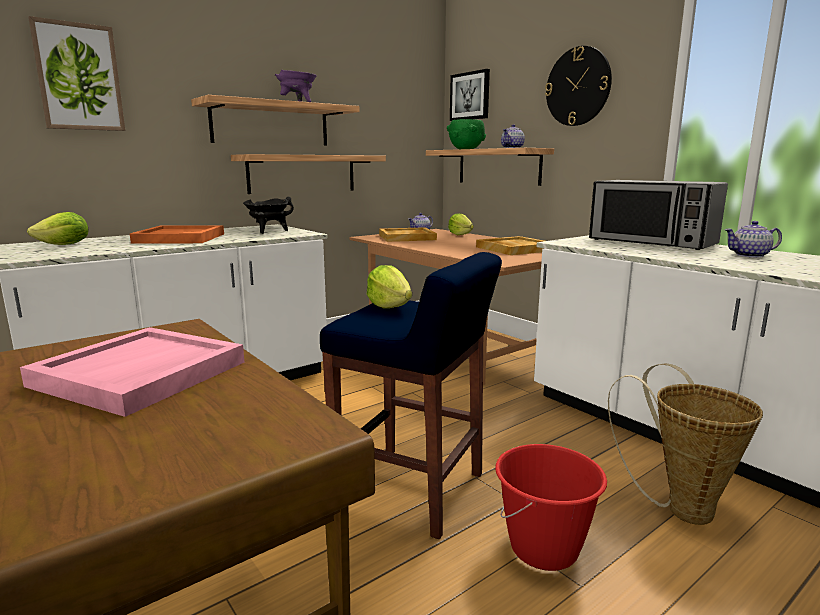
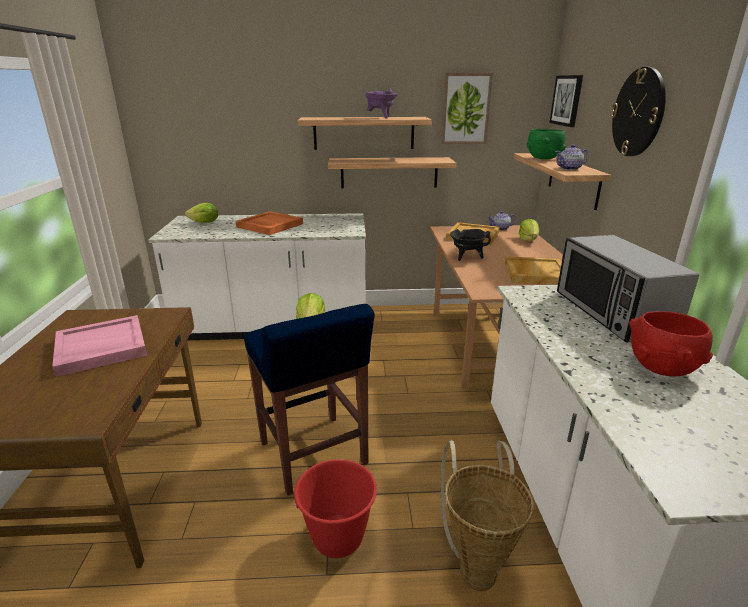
camera: 35 degrees right, 10 degrees up
(79, 77) = (227, 107): picture -> picture (465, 109)
(269, 232) = (334, 225): black cooking pot -> black cooking pot (467, 257)
(750, 255) = (661, 368): teapot -> red bowl

